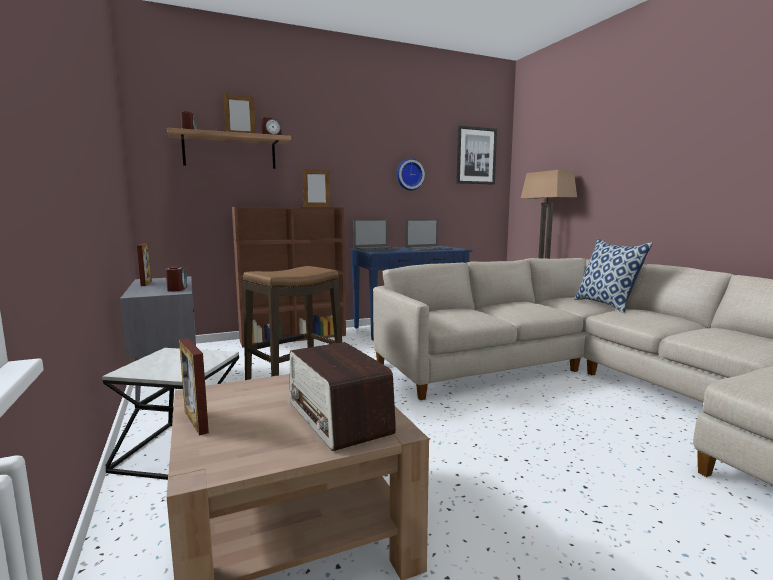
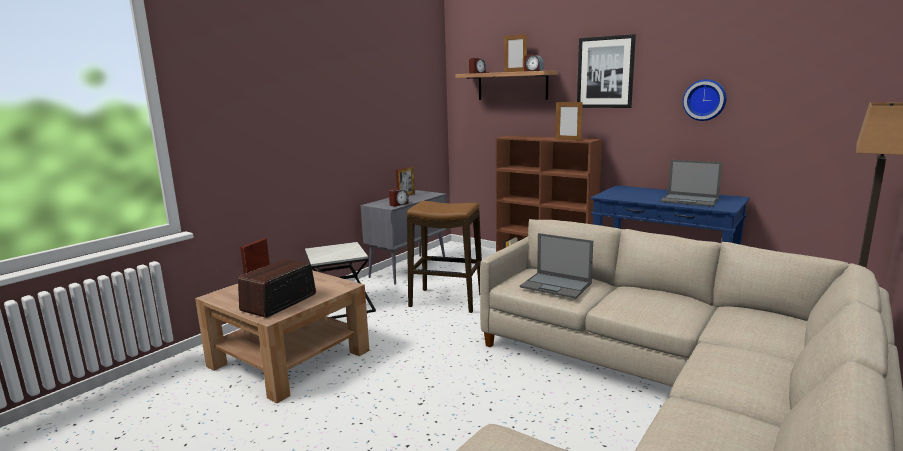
camera: 60 degrees right, 5 degrees up
(376, 249) = (635, 190): laptop -> laptop (556, 285)
(476, 156) = (833, 66): picture -> picture (605, 72)
(607, 305) = (768, 341): pillow -> none

